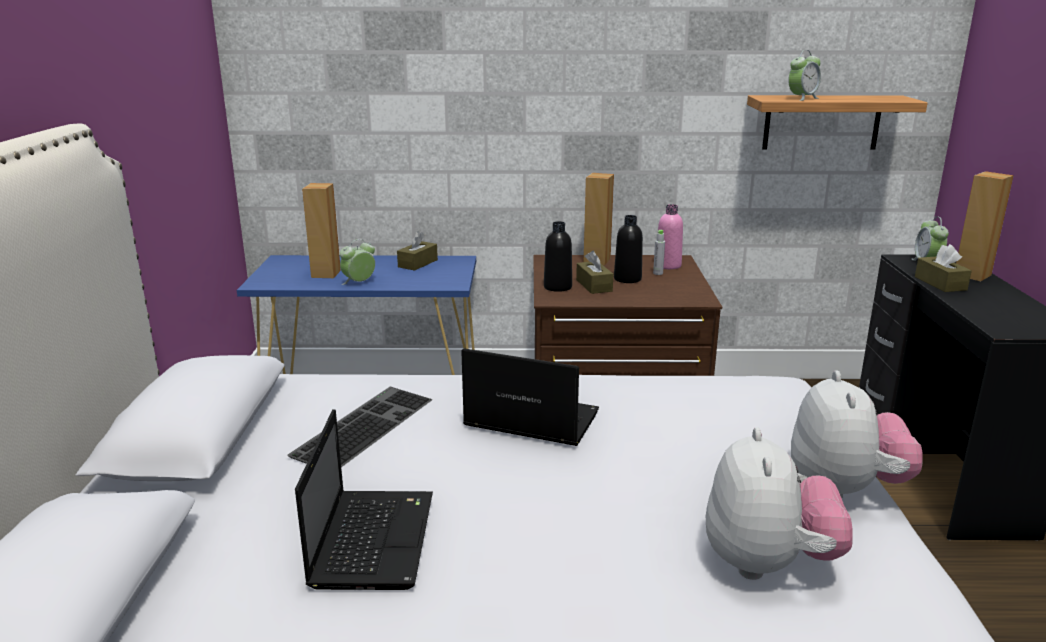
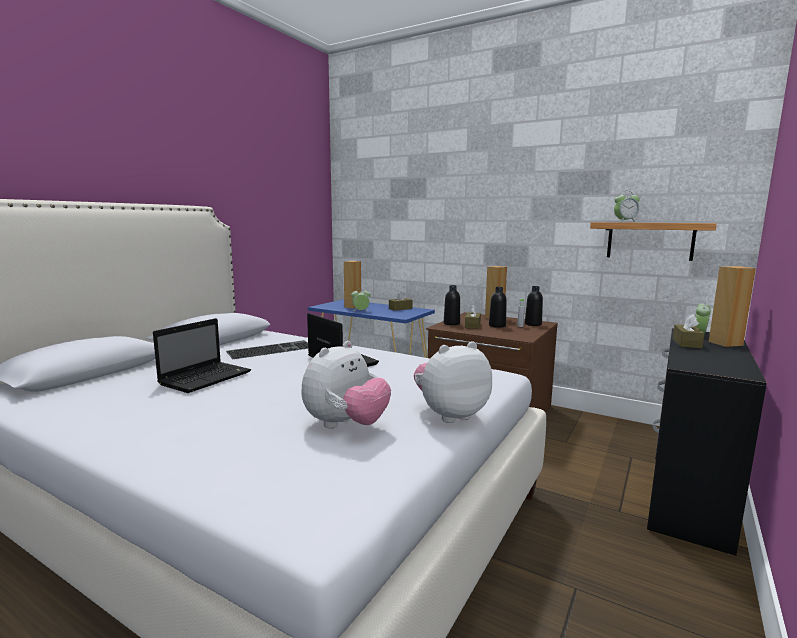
camera: 30 degrees right, 10 degrees down
(668, 265) = (533, 324): pink bottle -> black bottle
(844, 489) = (450, 415): plush toy -> plush toy turned 150 degrees counterclockwise

